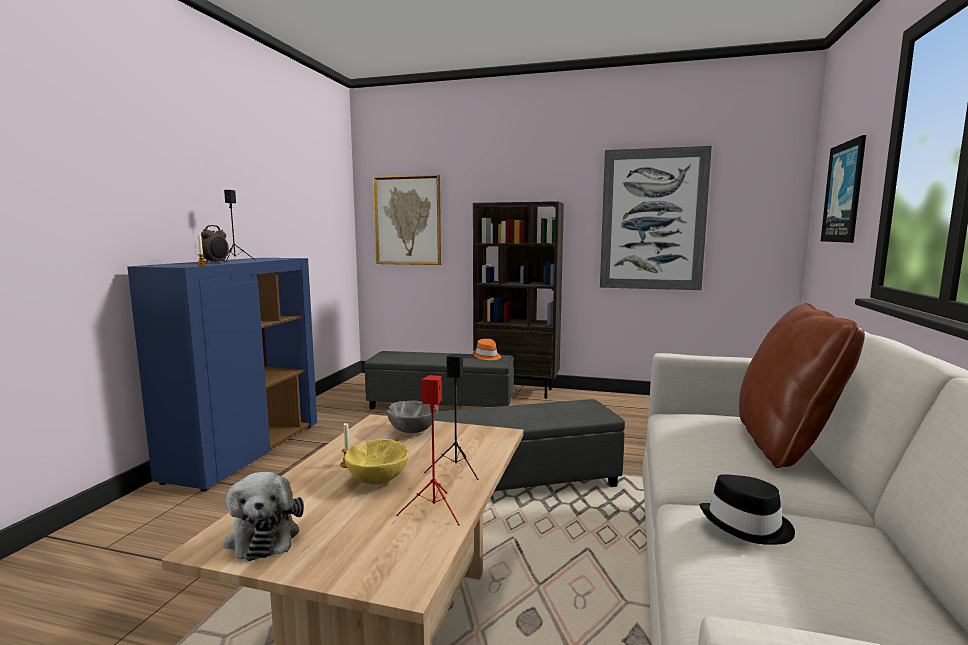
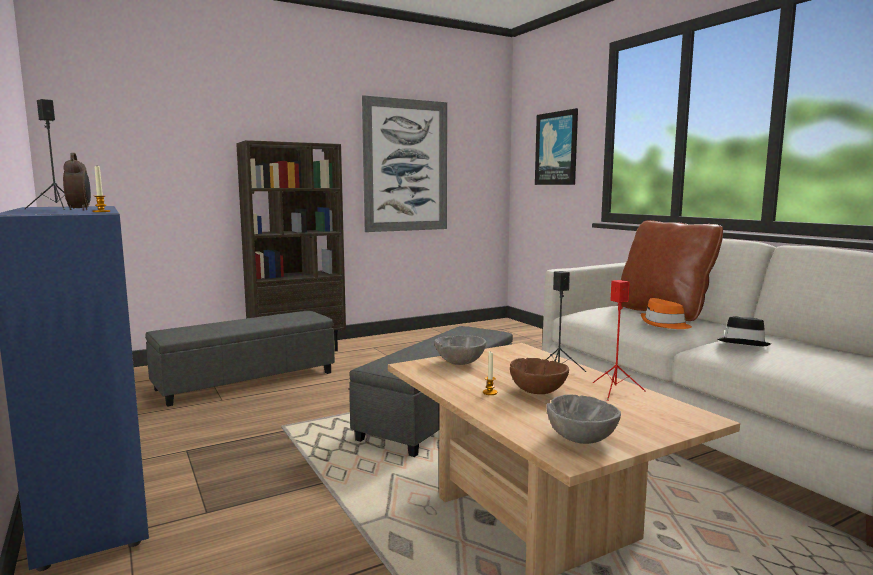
camera: 45 degrees left, 0 degrees up
(263, 535) = (580, 439): plush toy -> grey bowl
(377, 479) = (537, 391): yellow bowl -> brown bowl
(407, 220) = (127, 159): picture -> none
(487, 356) = (290, 314): orange hat -> orange hat (664, 324)

